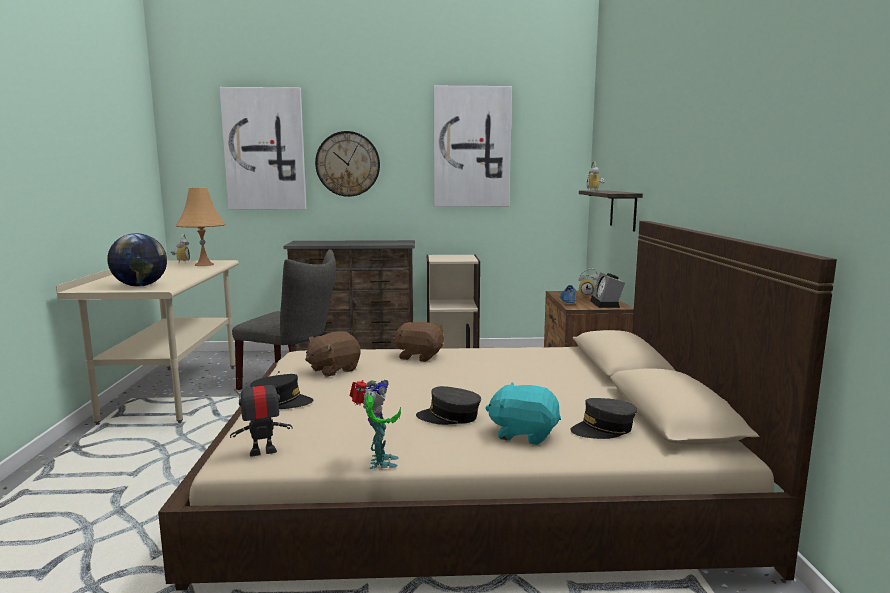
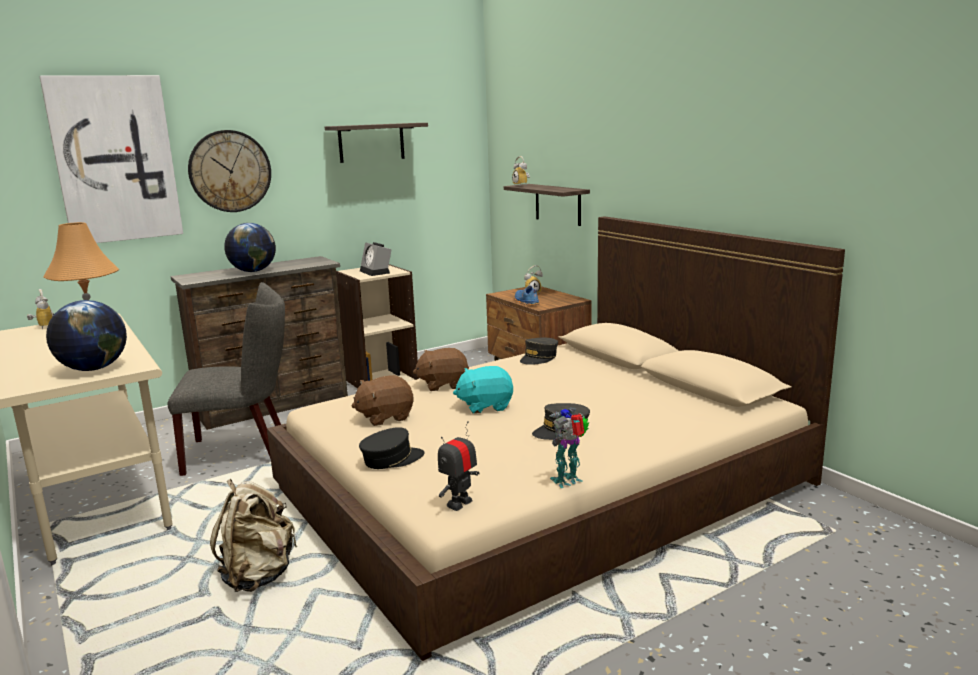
camera: 30 degrees left, 5 degrees up
(180, 474) = (258, 575): none -> beige backpack
(333, 370) = (385, 417): brown plush toy -> brown plush toy turned 45 degrees clockwise
(344, 243) = (253, 271): none -> globe
(379, 462) = (569, 481): toy robot -> toy robot turned 90 degrees counterclockwise
(471, 147) = (371, 142): picture -> shelf
(524, 433) = (636, 428): turquoise plush toy -> turquoise plush toy (485, 406)
(603, 429) = (683, 409): grey cap -> grey cap (539, 358)
(607, 304) = (562, 299): alarm clock -> alarm clock (376, 272)

